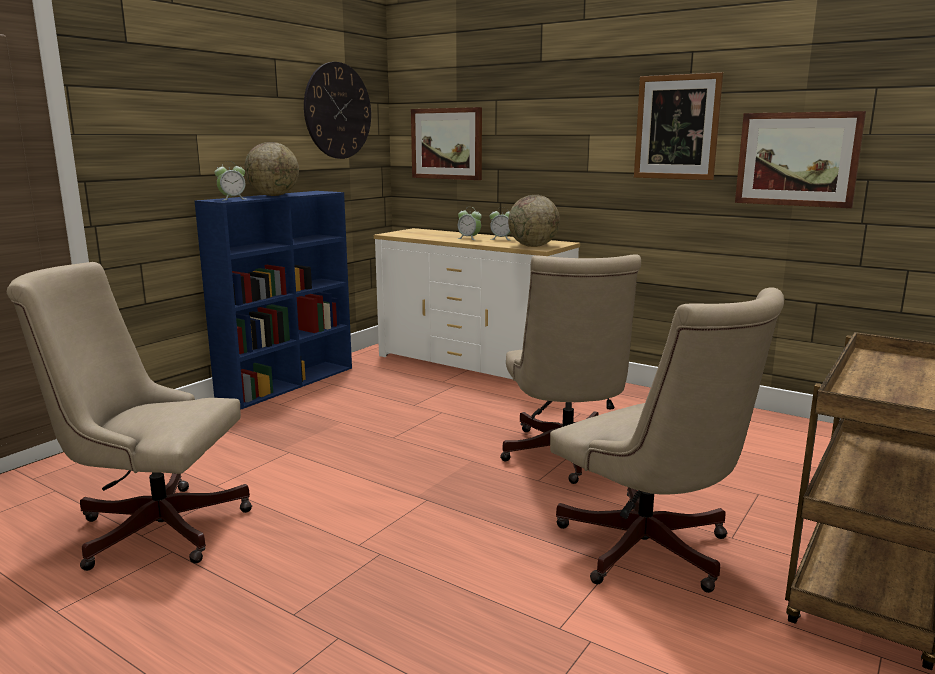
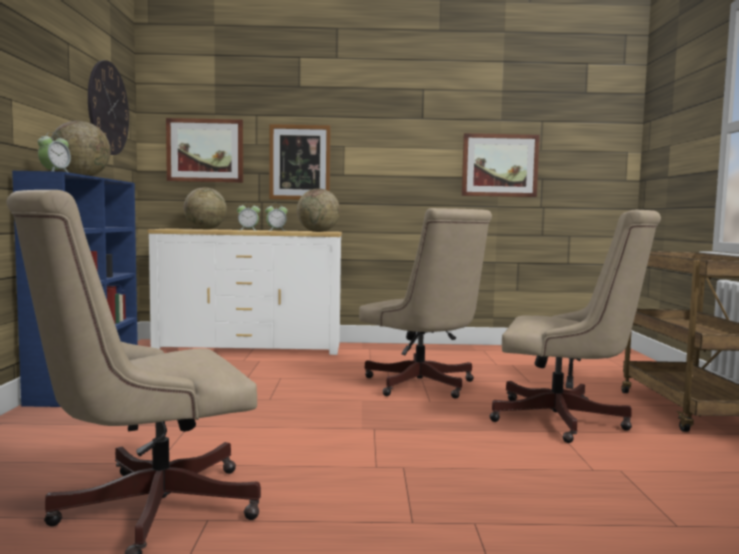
camera: 35 degrees left, 10 degrees down
(437, 233) = (205, 229): none -> globe
(677, 127) = (415, 142): picture -> picture (299, 162)

